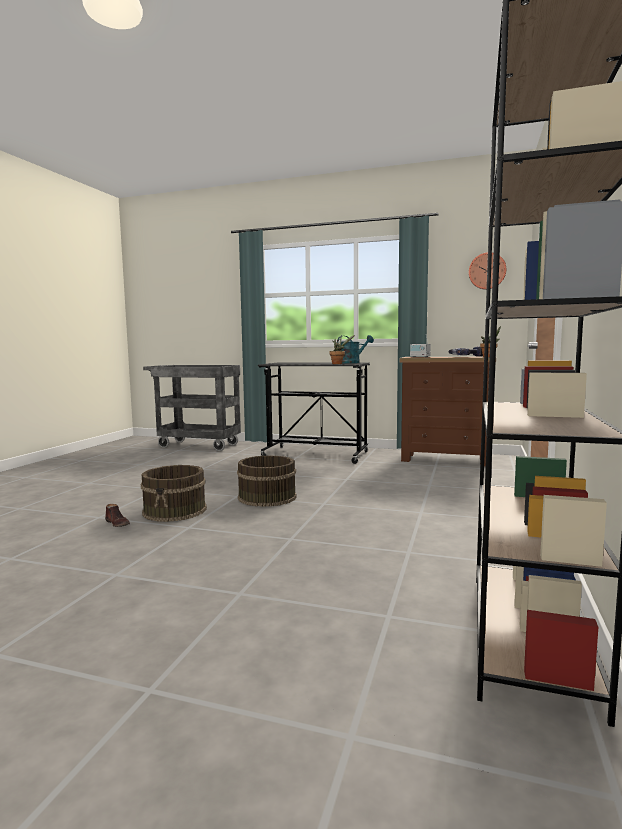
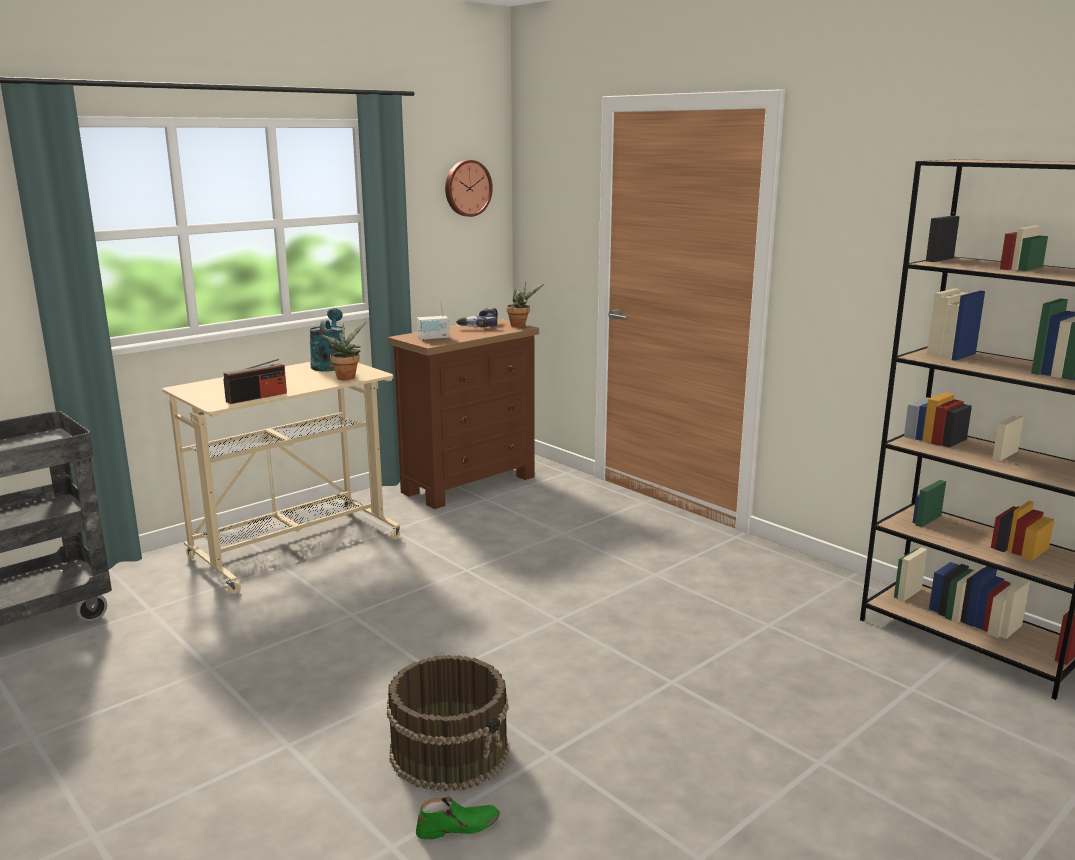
camera: 60 degrees left, 10 degrees up
(118, 523) = (458, 826): brown shoe -> green shoe
(266, 497) = (478, 652): brown bucket -> none
(285, 364) = (257, 397): none -> radio
(316, 454) = (295, 548): black desk -> beige desk

